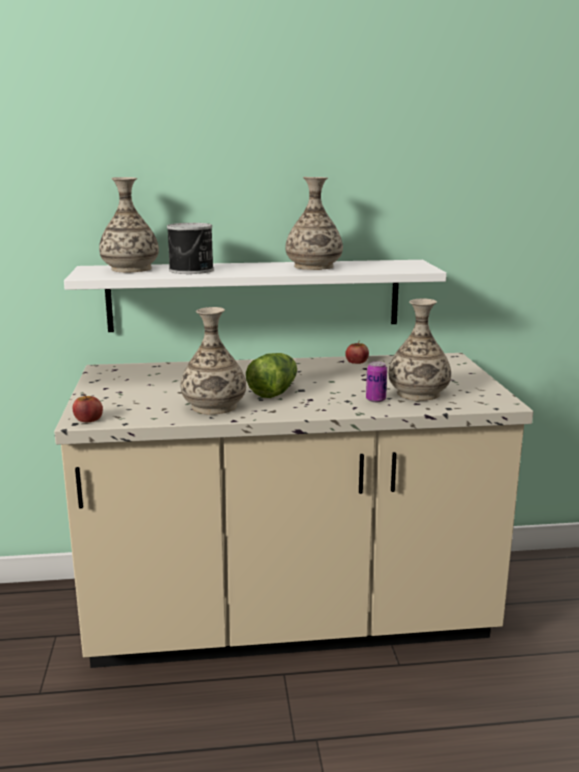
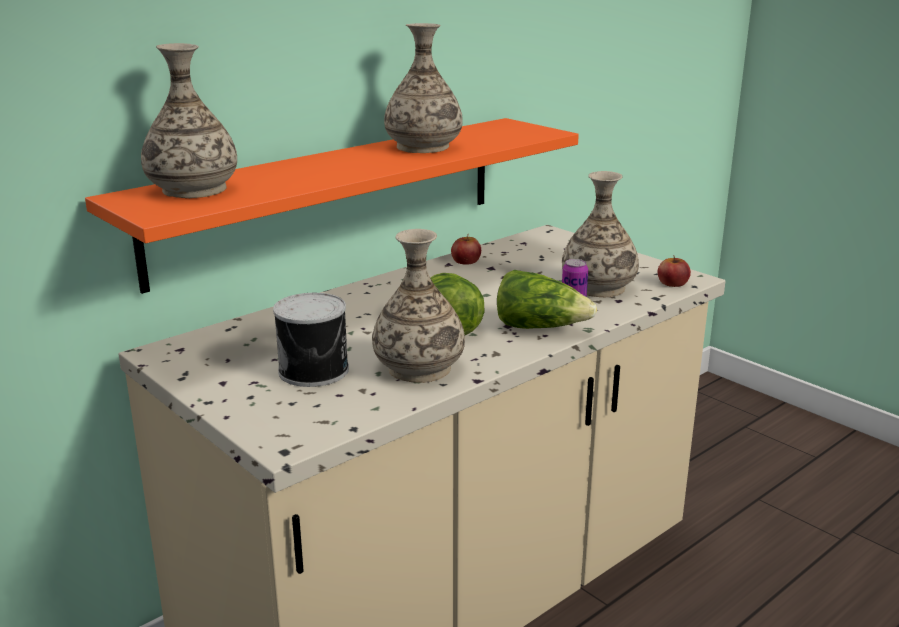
camera: 35 degrees left, 5 degrees up
(88, 419) = (291, 438): apple -> apple (672, 283)
(192, 270) = (289, 177): can -> can (315, 370)
(254, 295) = (331, 197): white shelf -> orange shelf
(329, 405) = (540, 327): none -> lettuce

